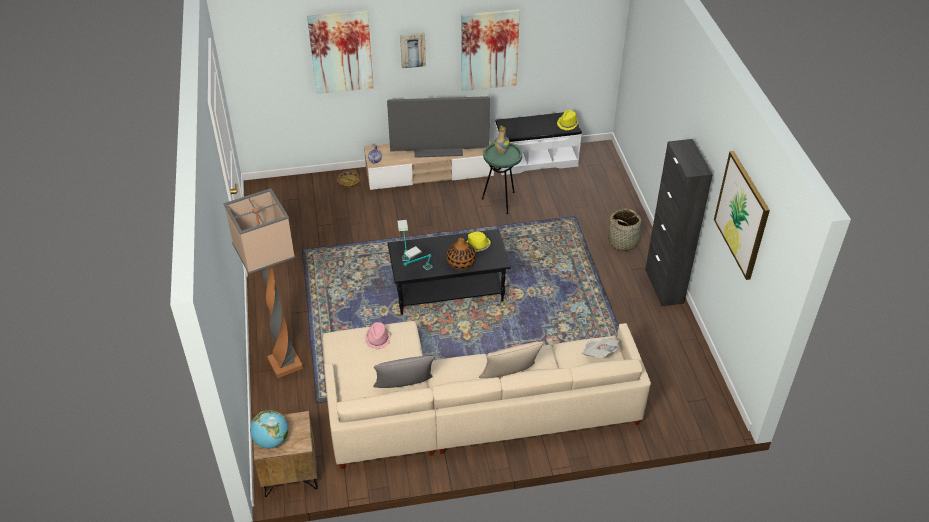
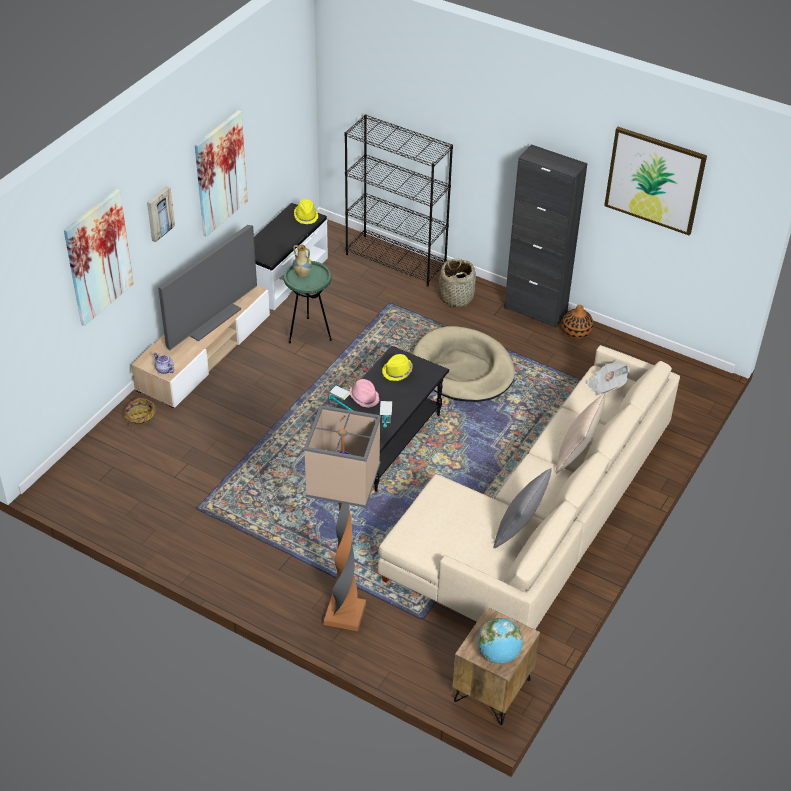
camera: 50 degrees left, 0 degrees up
(378, 339) = (436, 510): pink hat -> pink hat (364, 397)
(461, 262) = (407, 395): vase -> vase (576, 332)
(559, 286) = (463, 369): none -> beige dog bed
(618, 195) = (396, 260): none -> black bookcase

